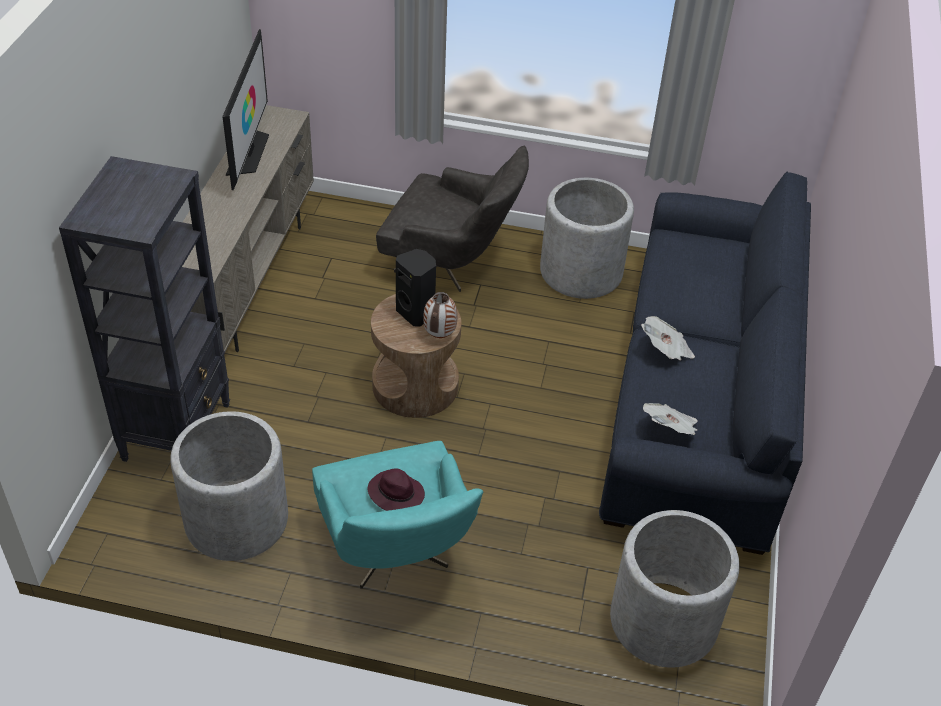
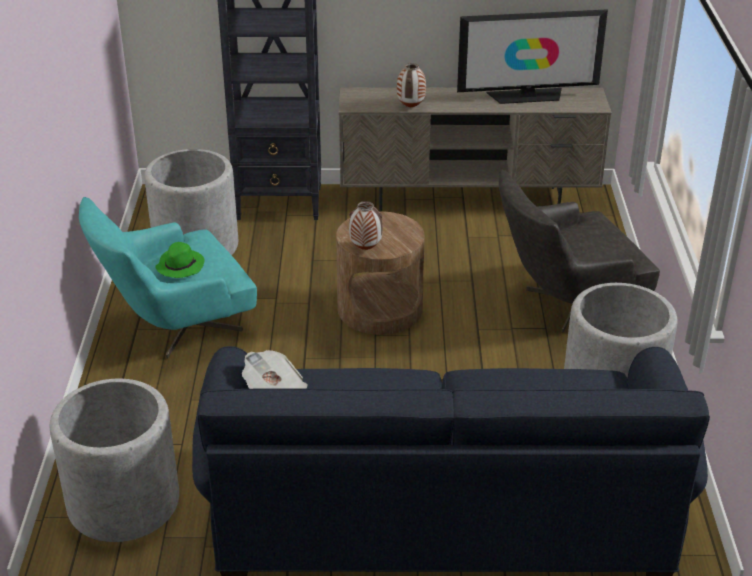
camera: 80 degrees right, 10 degrees down
(230, 232) = (411, 107): none -> vase
(395, 493) = (180, 266): purple hat -> green hat
(417, 313) = (391, 233): black speaker -> none
(451, 264) = (565, 305): grey armchair -> grey armchair turned 60 degrees clockwise
(666, 350) = (395, 383): newspaper -> none

